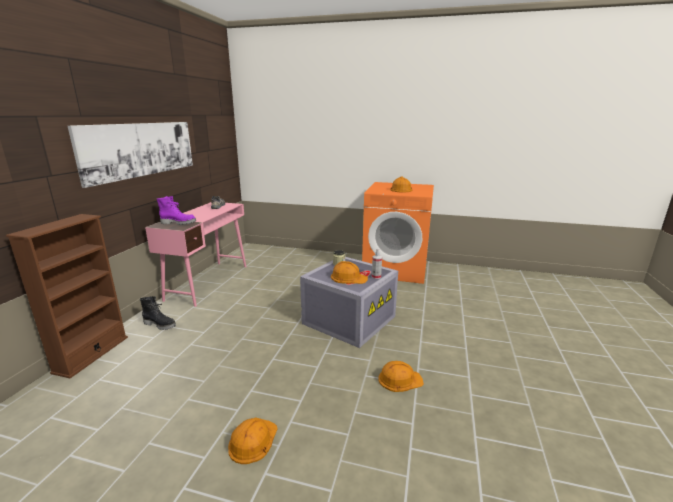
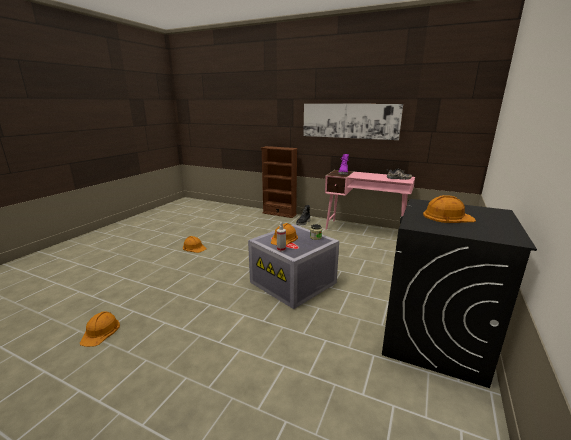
camera: 100 degrees right, 0 degrees up
(396, 269) = (434, 338): orange washing machine -> black washing machine
(399, 379) = (204, 293): orange hard hat -> orange hard hat (100, 331)

